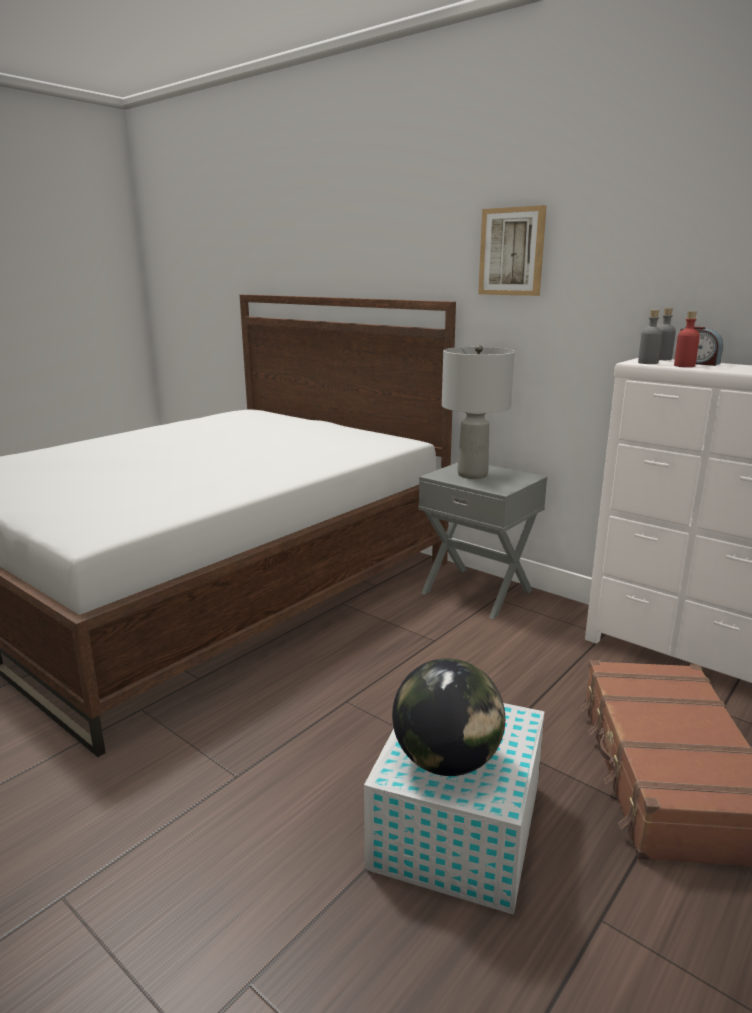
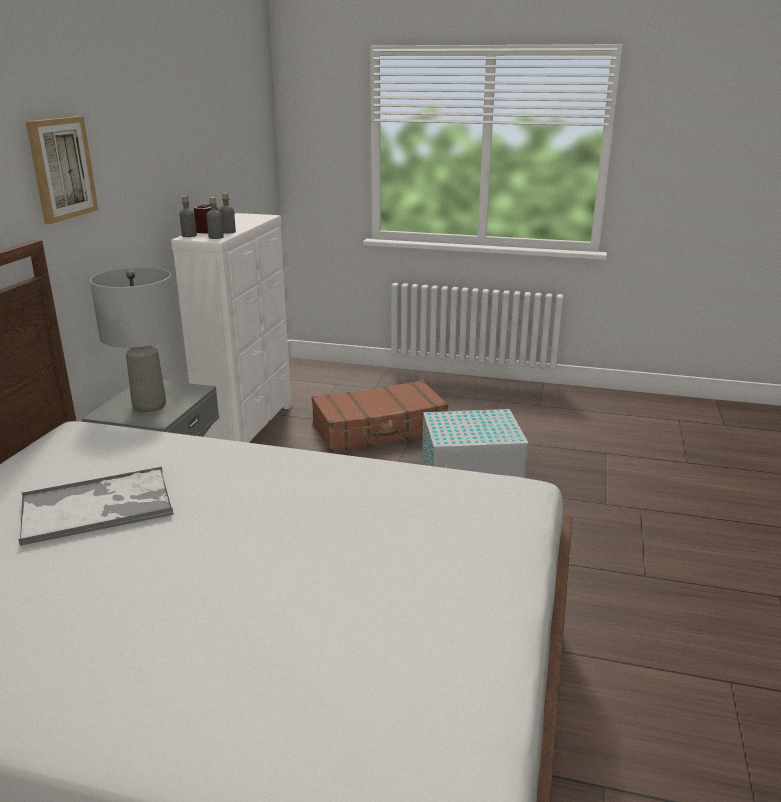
camera: 115 degrees left, 5 degrees up
(282, 441) = (98, 506): none -> tray
(446, 761) = (490, 427): globe -> none
(684, 366) = (228, 232): red bottle -> grey bottle

